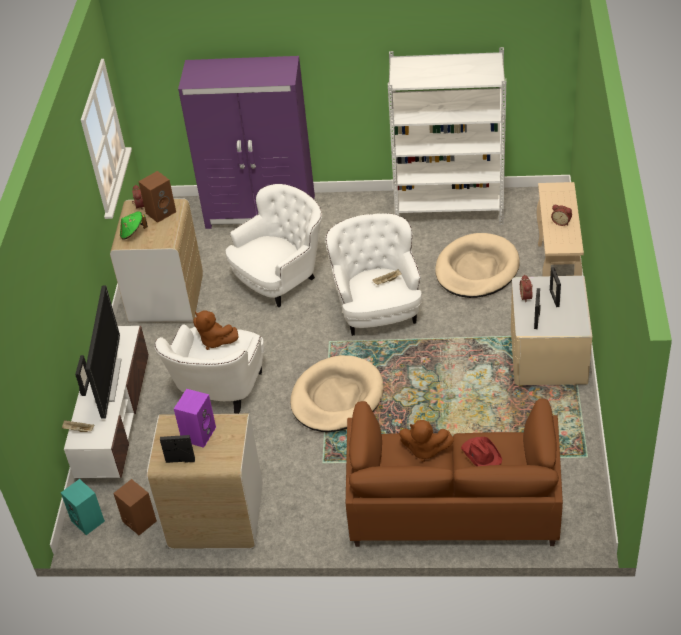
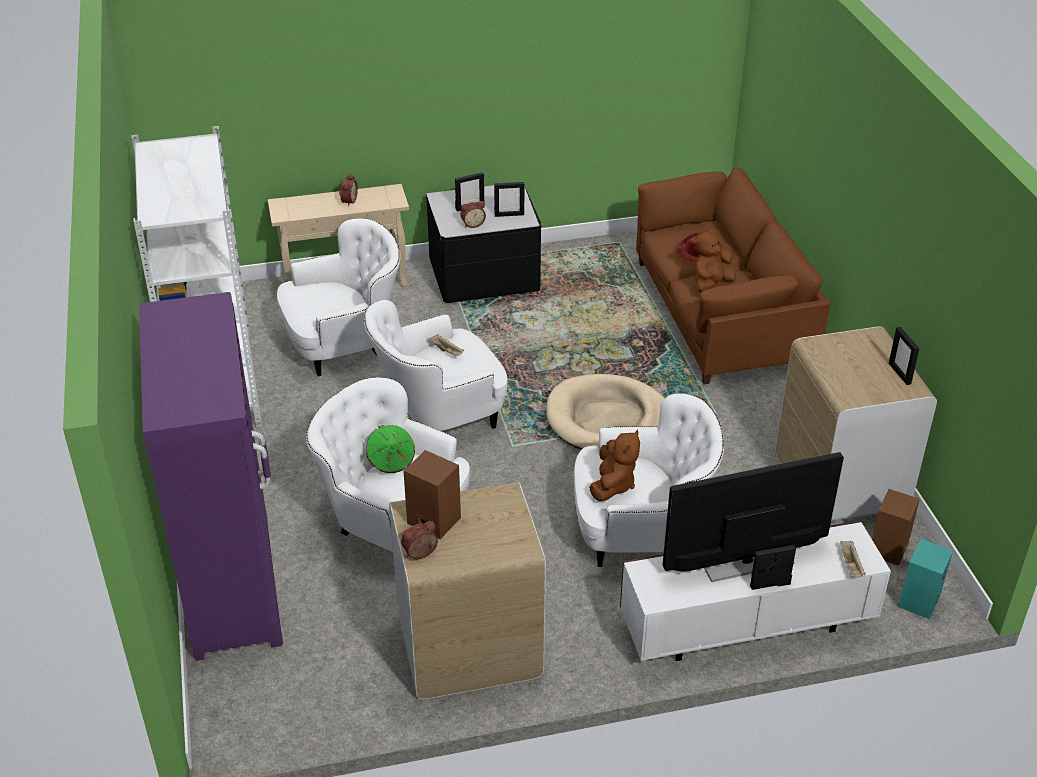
camera: 110 degrees left, 5 degrees down
(133, 233) = (495, 540): green hat -> green hat (391, 460)
(198, 433) = (851, 369): purple speaker -> none
(424, 450) = (711, 285): brown plush toy -> brown plush toy turned 135 degrees counterclockwise
(476, 269) = (345, 343): beige dog bed -> white armchair
(548, 355) = (484, 277): beige nightstand -> black nightstand

